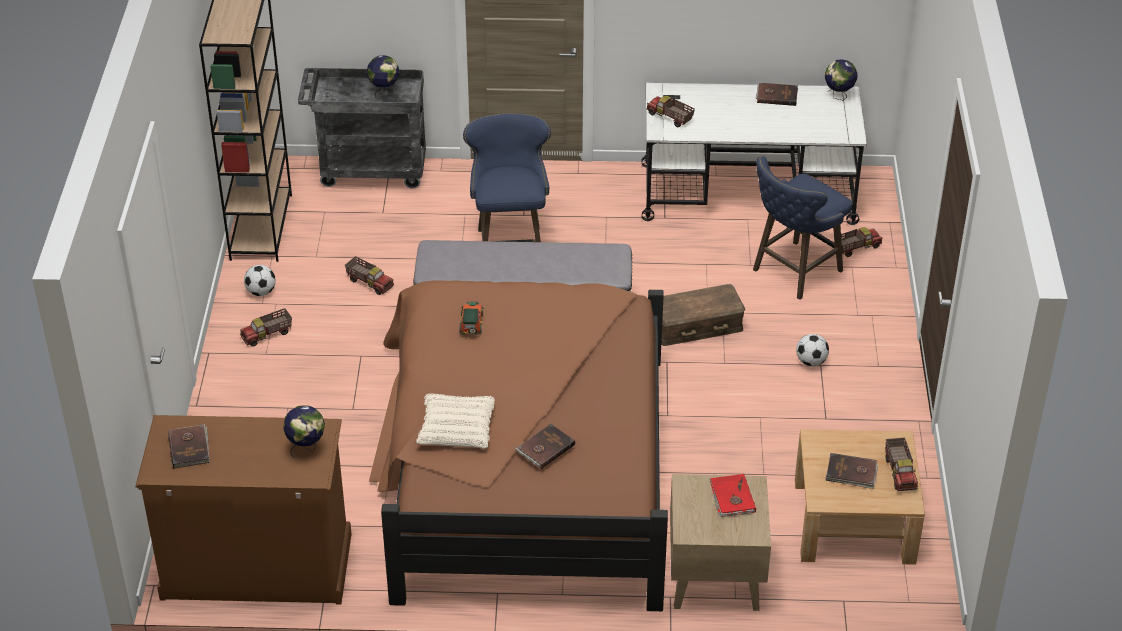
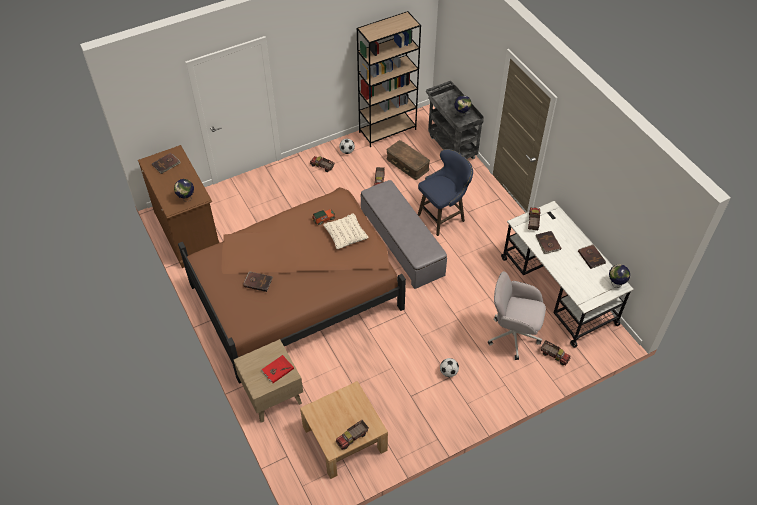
camera: 60 degrees right, 10 degrees up
(456, 428) = (253, 245): beige pillow -> beige pillow (345, 234)
(696, 324) = (441, 312): brown storage box -> brown storage box (408, 164)
(794, 272) = (512, 336): blue stool -> grey office chair
(851, 473) = (338, 416): brown book -> brown book (547, 243)

